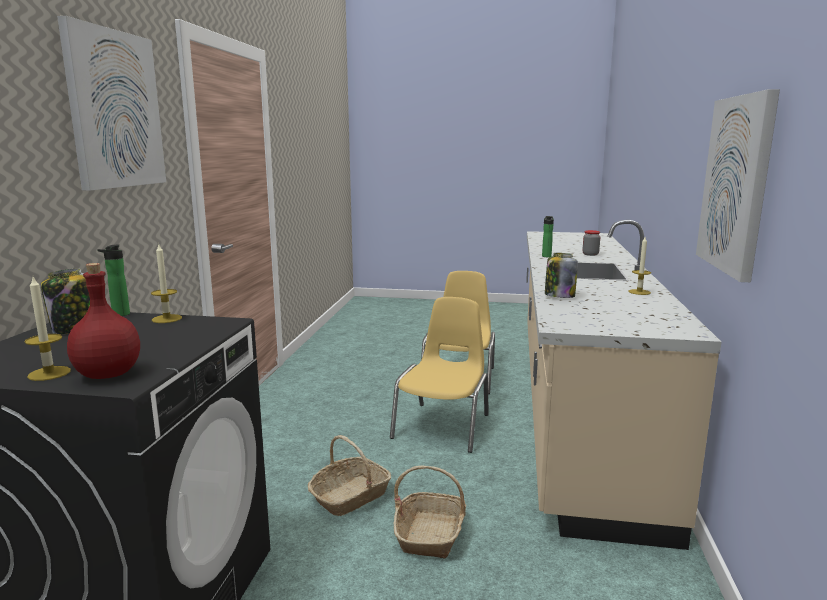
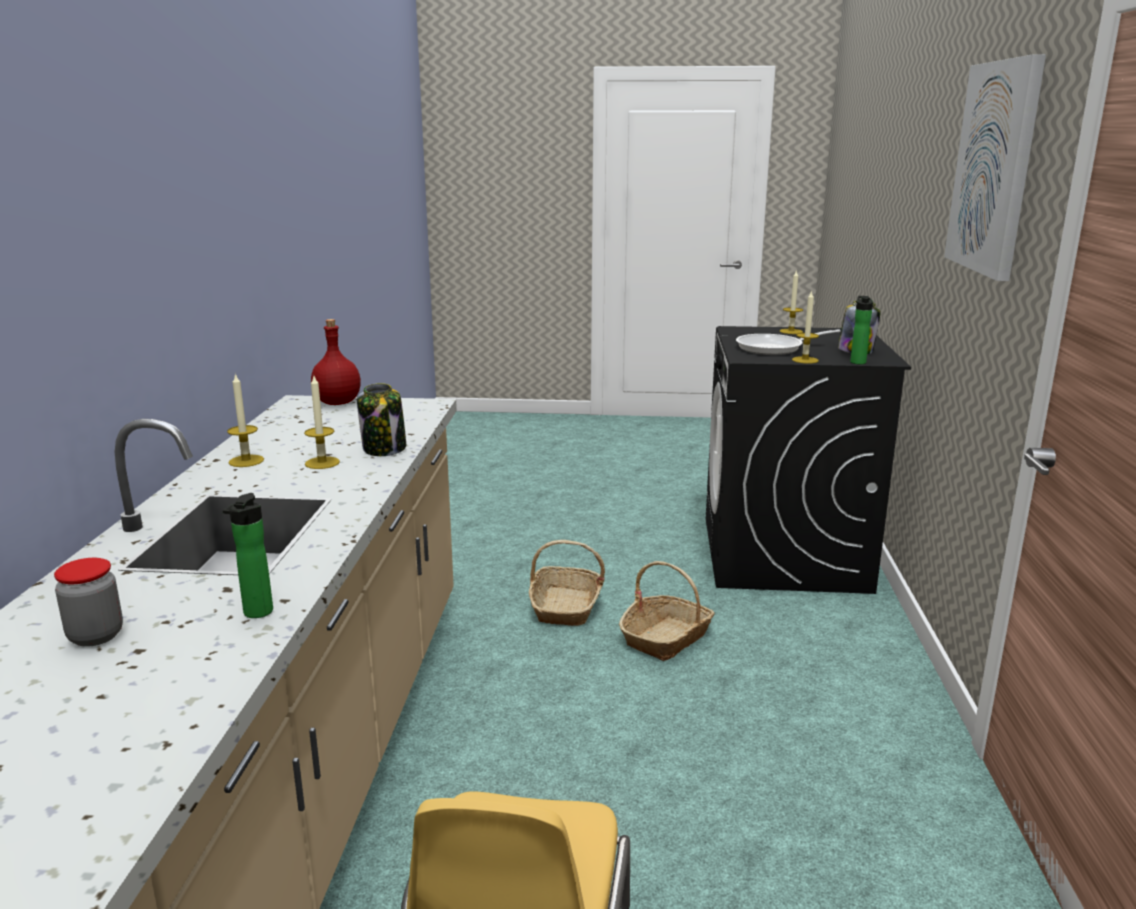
camera: 175 degrees right, 5 degrees up
(107, 375) = (754, 331): red bottle -> red bottle (337, 402)
(159, 336) = (775, 348): none -> frying pan
(443, 426) = (559, 766): yellow chair -> none
(589, 290) = (322, 463): none -> candle
(736, 184) = (238, 252): picture -> none

